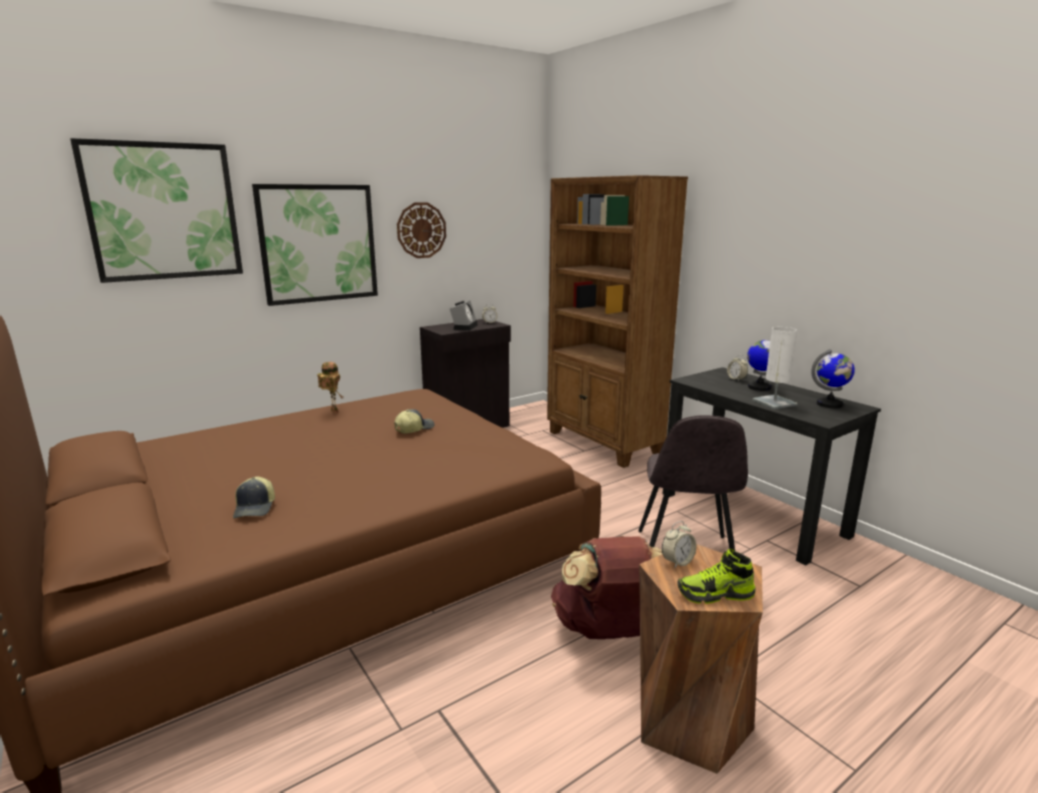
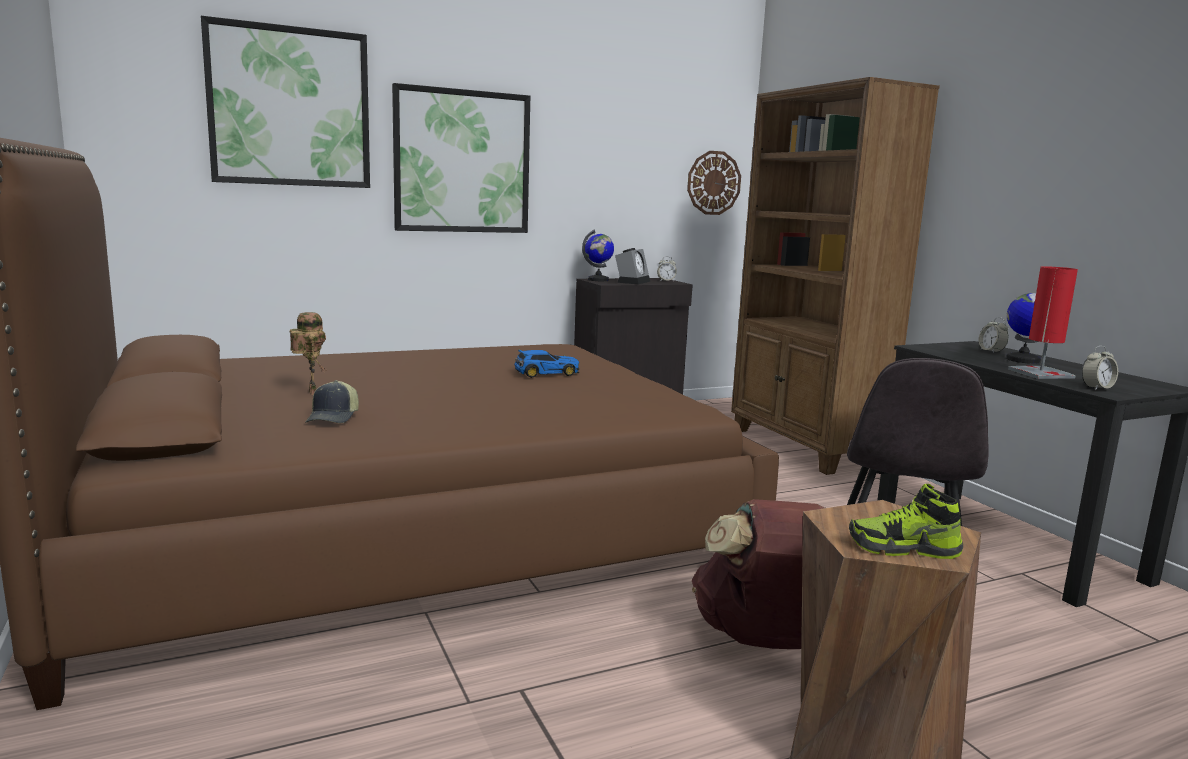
camera: 10 degrees right, 5 degrees down
(333, 412) = (452, 352): toy robot -> toy robot (310, 392)
(414, 428) = (545, 373): cap -> toy car
(421, 230) = (589, 157): wall clock -> wall clock (713, 183)
(677, 562) = (858, 515): alarm clock -> alarm clock (1096, 388)
(774, 402) = (1040, 373): white table lamp -> red table lamp
(829, 404) = (1125, 381): globe -> globe (598, 280)

